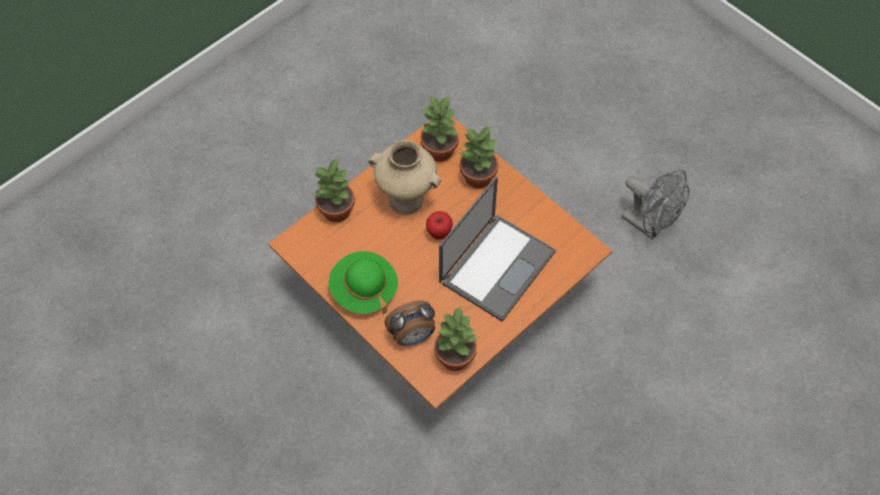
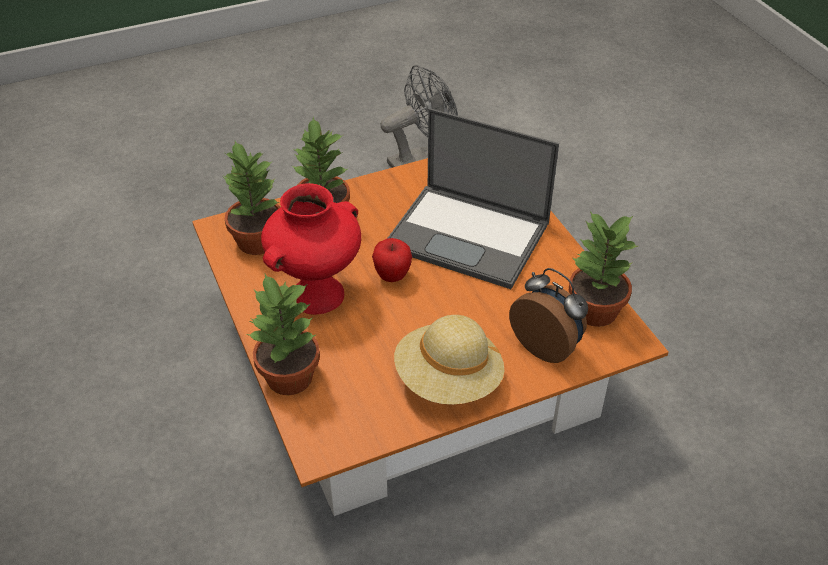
camera: 70 degrees left, 15 degrees down
(364, 290) = (448, 380): green hat -> beige hat
(407, 199) = (317, 294): beige vase -> red vase
(412, 336) = (547, 346): alarm clock -> alarm clock turned 45 degrees counterclockwise
(497, 265) = (470, 235): laptop -> laptop turned 150 degrees clockwise

